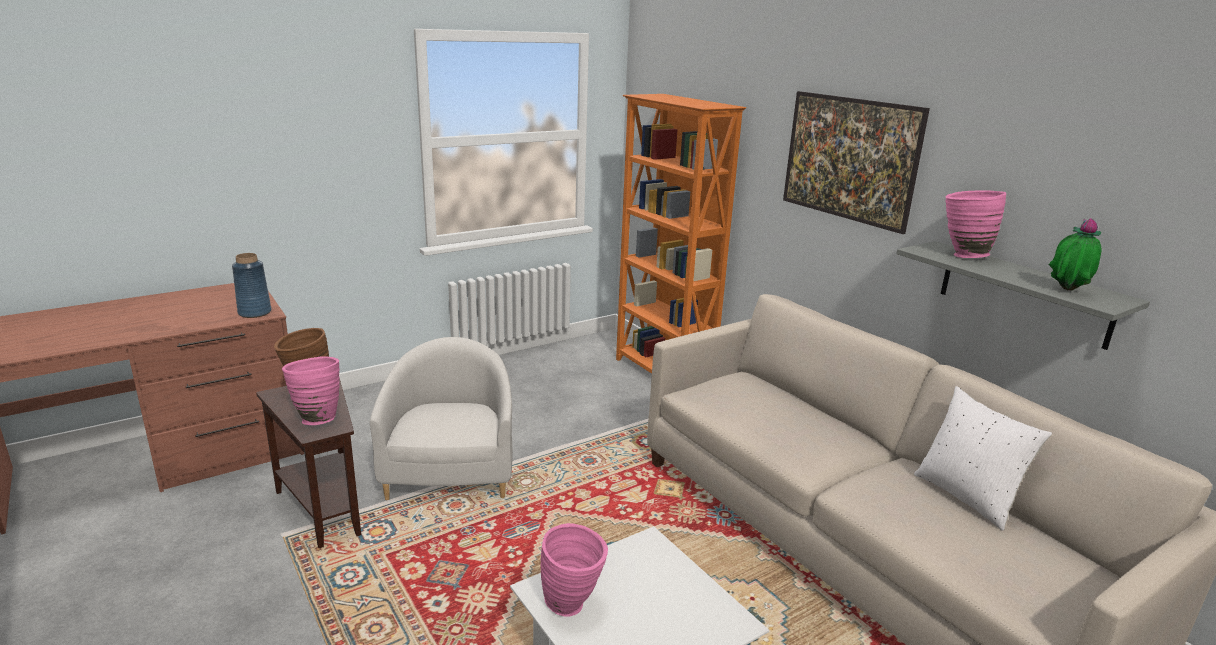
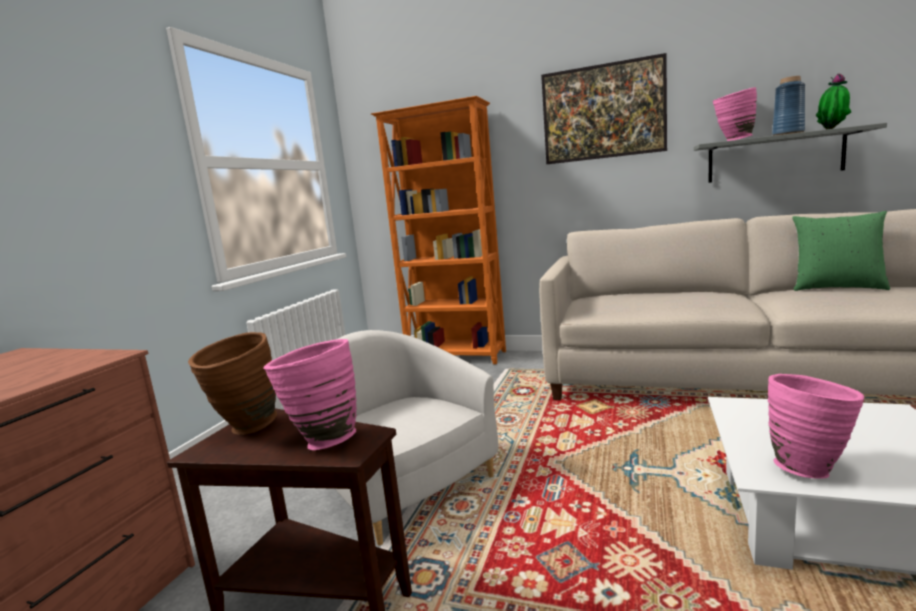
camera: 35 degrees left, 10 degrees down
(254, 312) = (86, 361): blue vase -> blue vase (788, 134)
(967, 497) = (836, 288): white pillow -> green pillow

